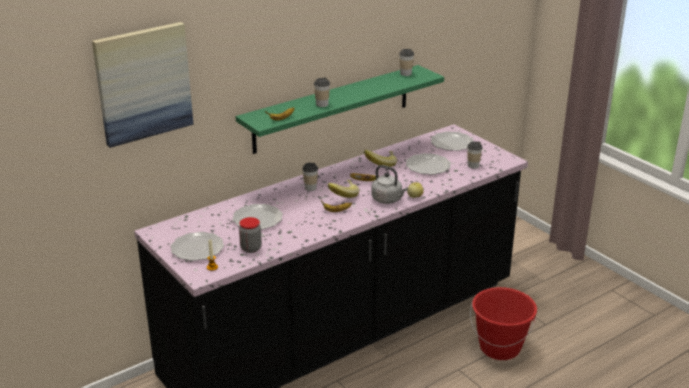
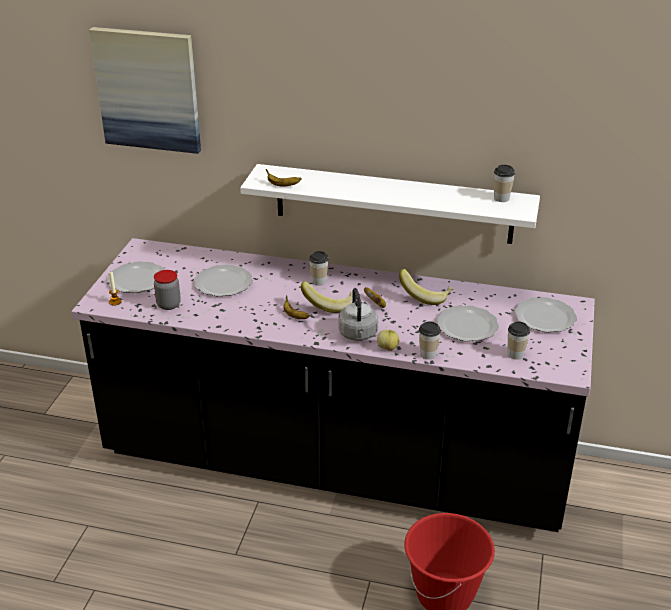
camera: 50 degrees right, 5 degrees up
(322, 104) = (347, 189): cup -> cup (428, 354)
(332, 109) = (393, 204): green shelf -> white shelf

